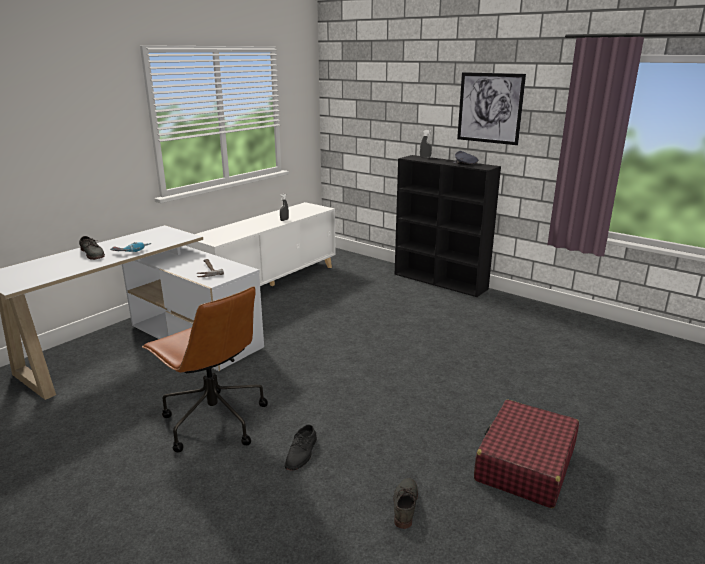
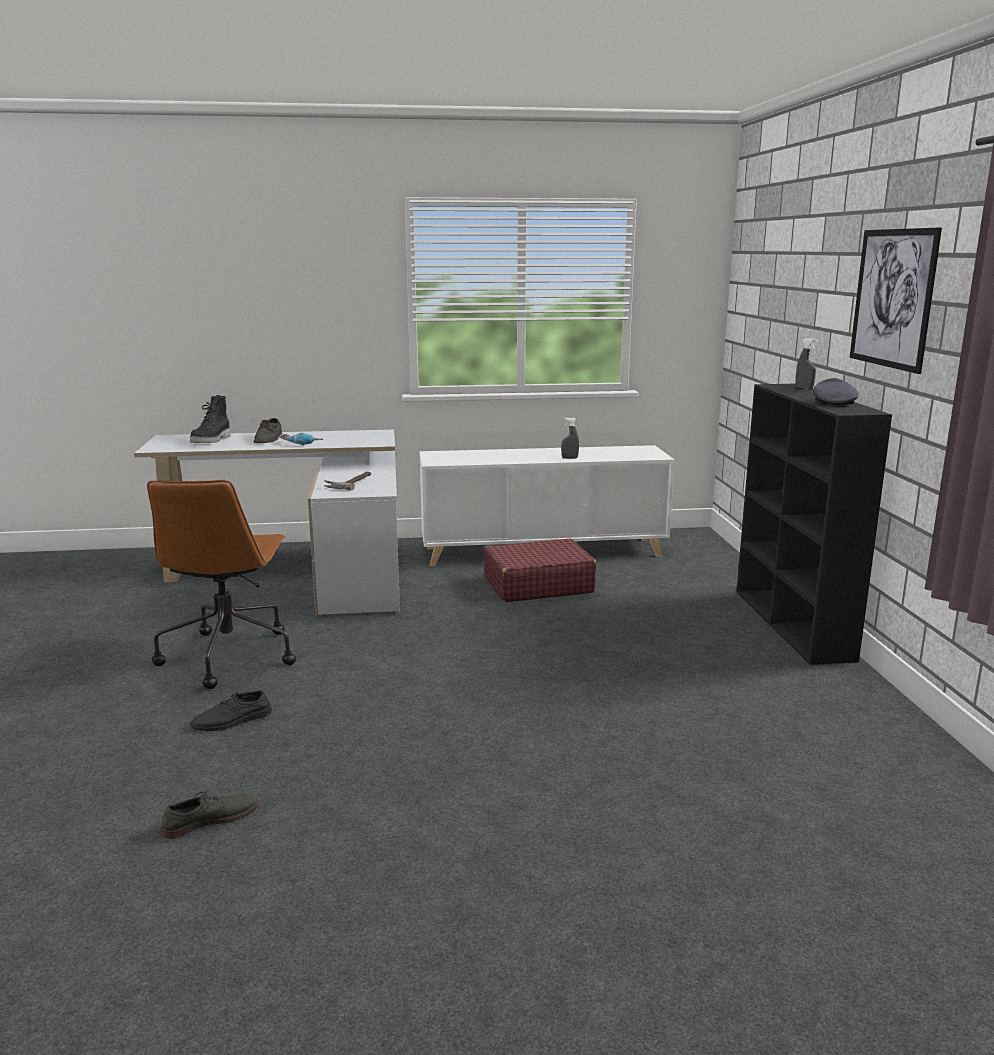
camera: 45 degrees right, 5 degrees down
(47, 267) = (212, 440): none -> black boot
(525, 464) = (406, 874): red suitcase -> red suitcase (538, 585)

